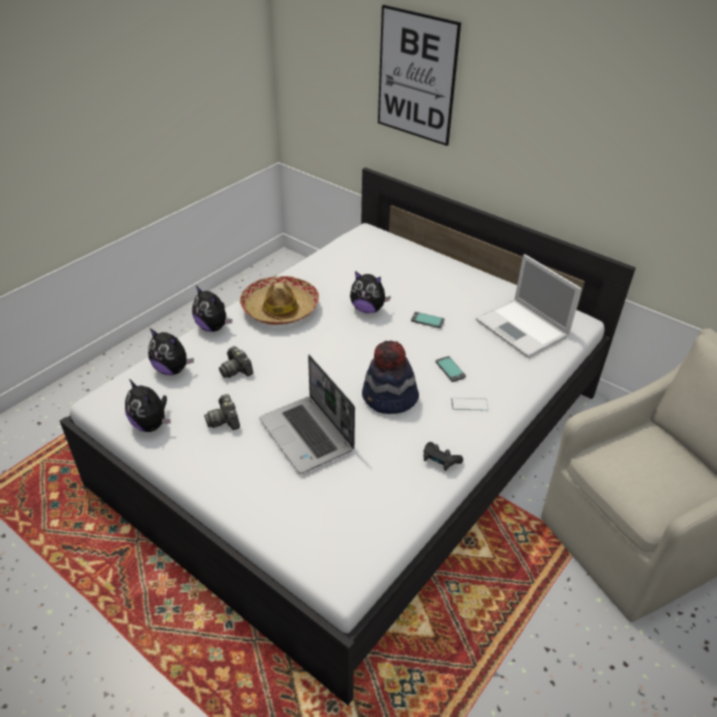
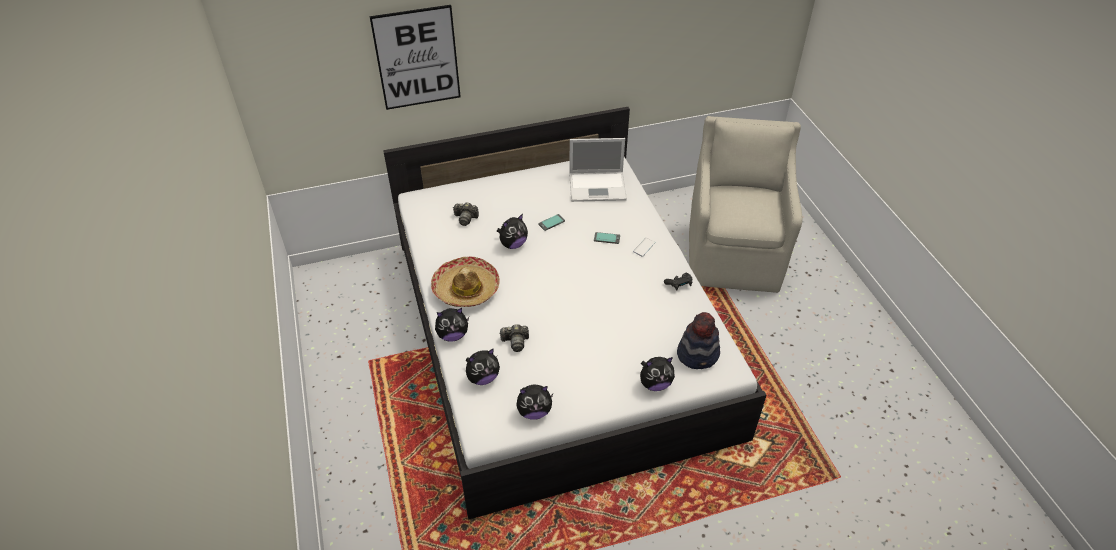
camera: 55 degrees left, 5 degrees up
(224, 420) = (564, 369): camera -> camera (466, 218)
(259, 507) = (655, 383): none -> plush toy
(308, 435) = (612, 333): laptop -> none
(389, 398) = (609, 279): hat -> hat (698, 354)

